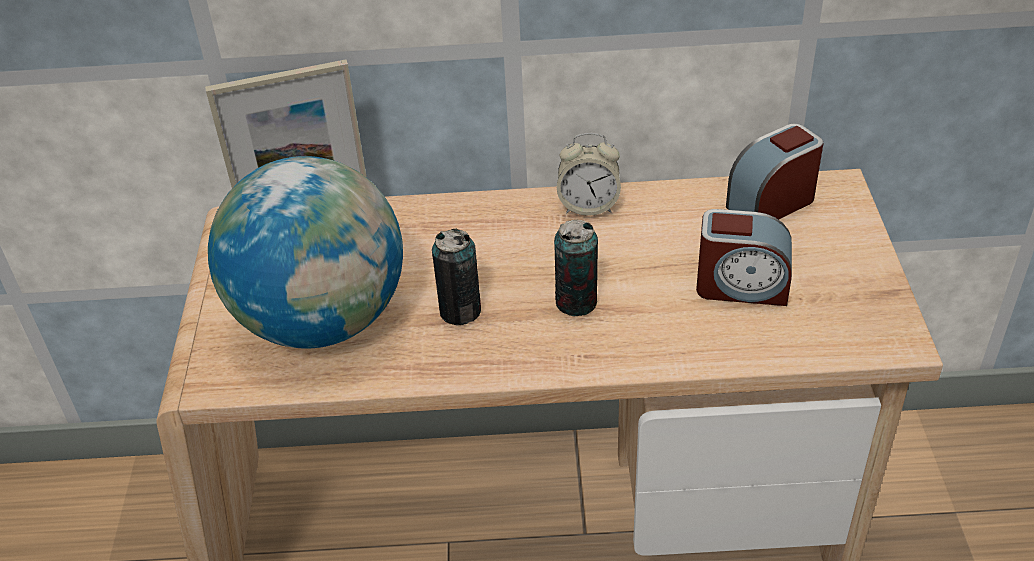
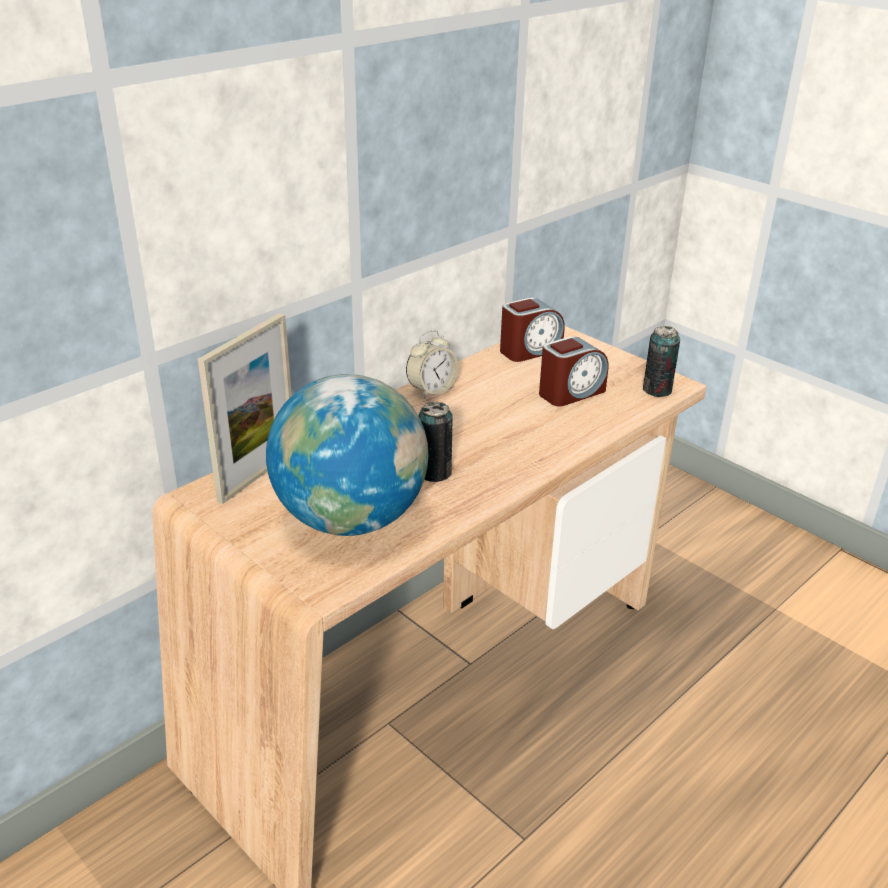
camera: 45 degrees left, 10 degrees down
(576, 302) = (496, 438): can -> can (657, 390)
(771, 203) = (530, 350): alarm clock -> alarm clock turned 135 degrees counterclockwise

